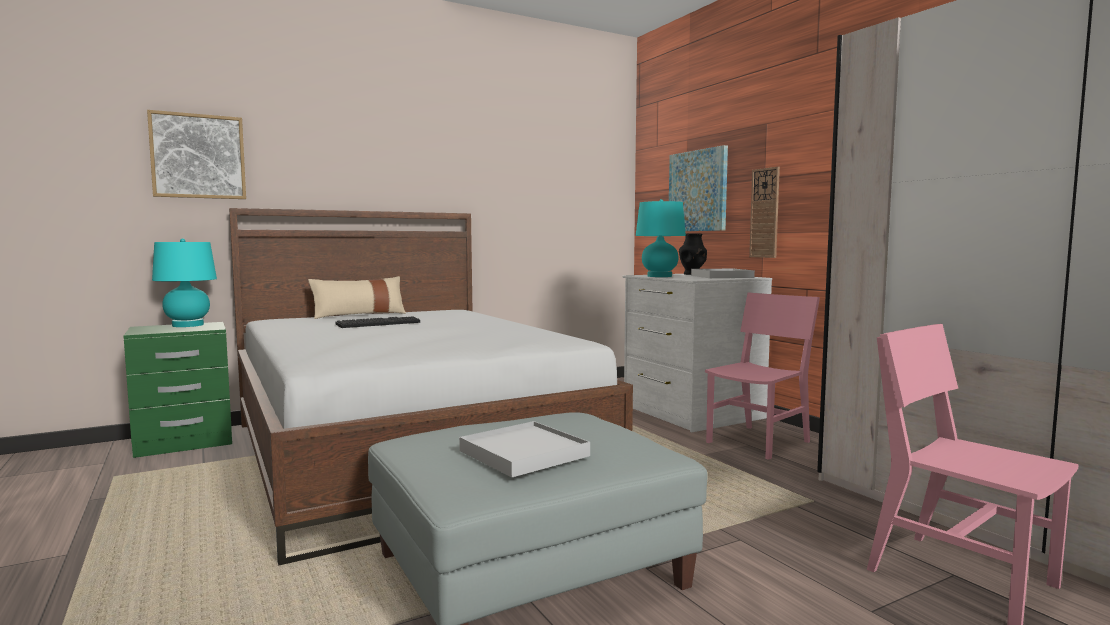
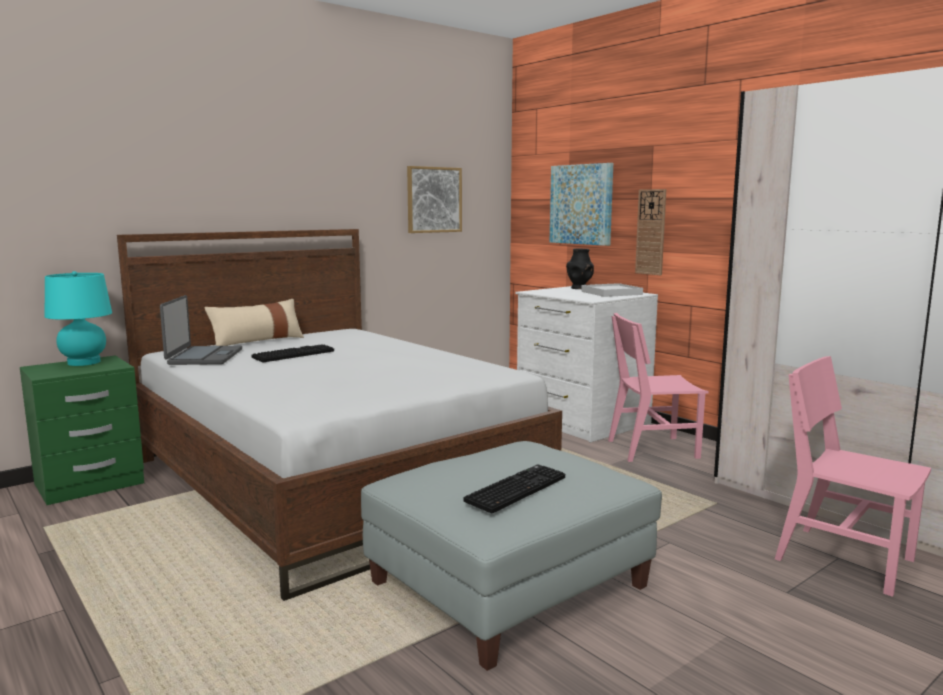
camera: 10 degrees left, 5 degrees up
(198, 156) = (80, 179): picture -> picture (434, 200)
(294, 323) = (204, 357): none -> laptop
(524, 453) = (515, 489): white tray -> keyboard
(659, 276) = (553, 293): turquoise table lamp -> none
(758, 442) = (652, 449): pink chair -> pink chair turned 135 degrees counterclockwise

